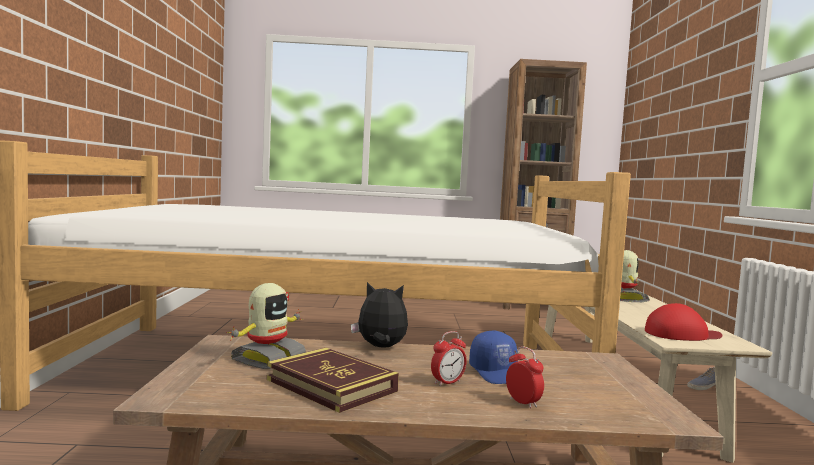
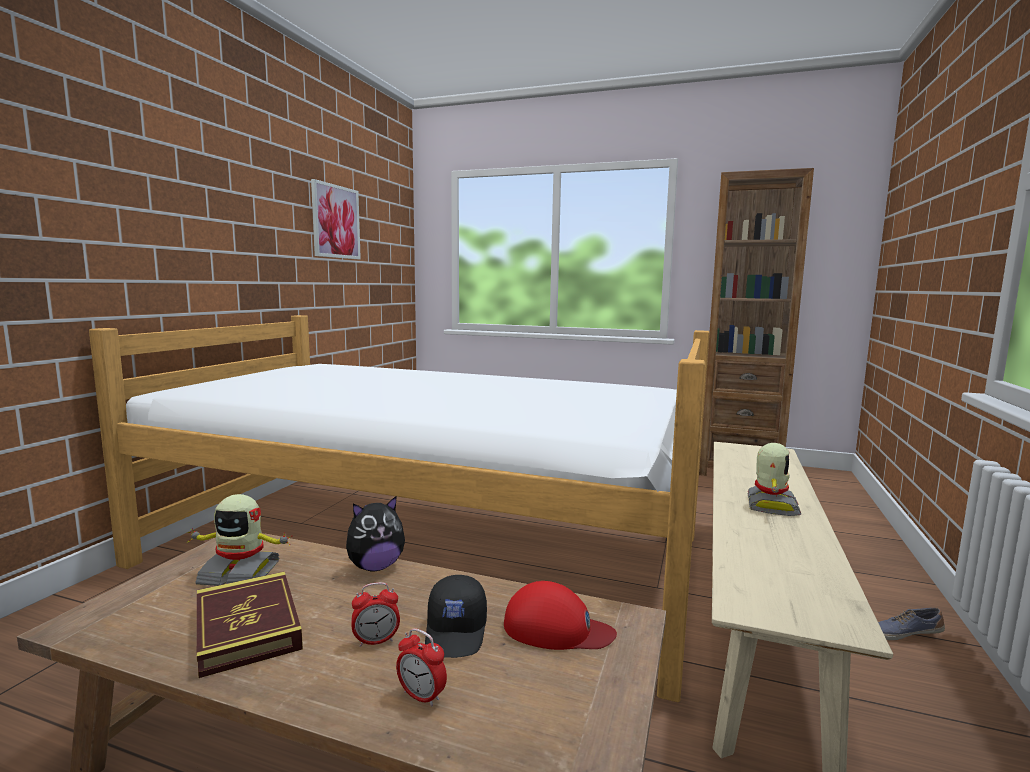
camera: 20 degrees right, 5 degrees up
(174, 67) = (335, 222): none -> picture
(267, 359) = (240, 573): toy robot -> toy robot turned 45 degrees clockwise
(381, 347) = (375, 566): plush toy -> plush toy turned 120 degrees clockwise
(498, 373) = (457, 632): blue cap -> black cap
(523, 402) = (421, 696): alarm clock -> alarm clock turned 135 degrees clockwise
(682, 334) = (774, 593): red cap -> red cap (556, 629)

